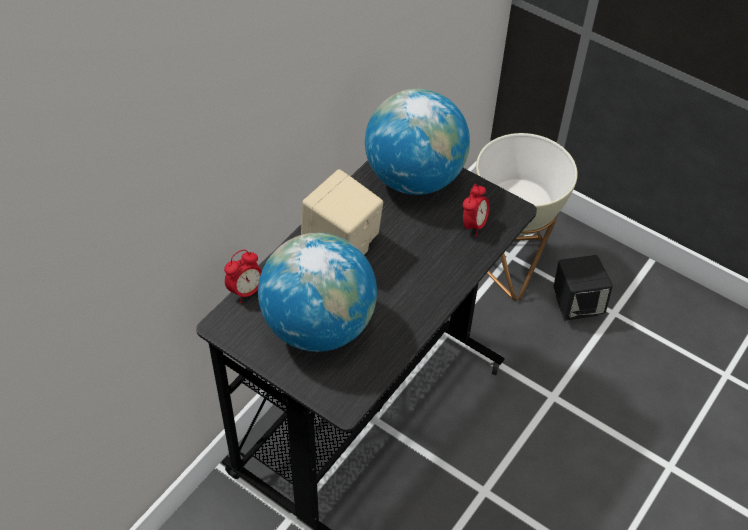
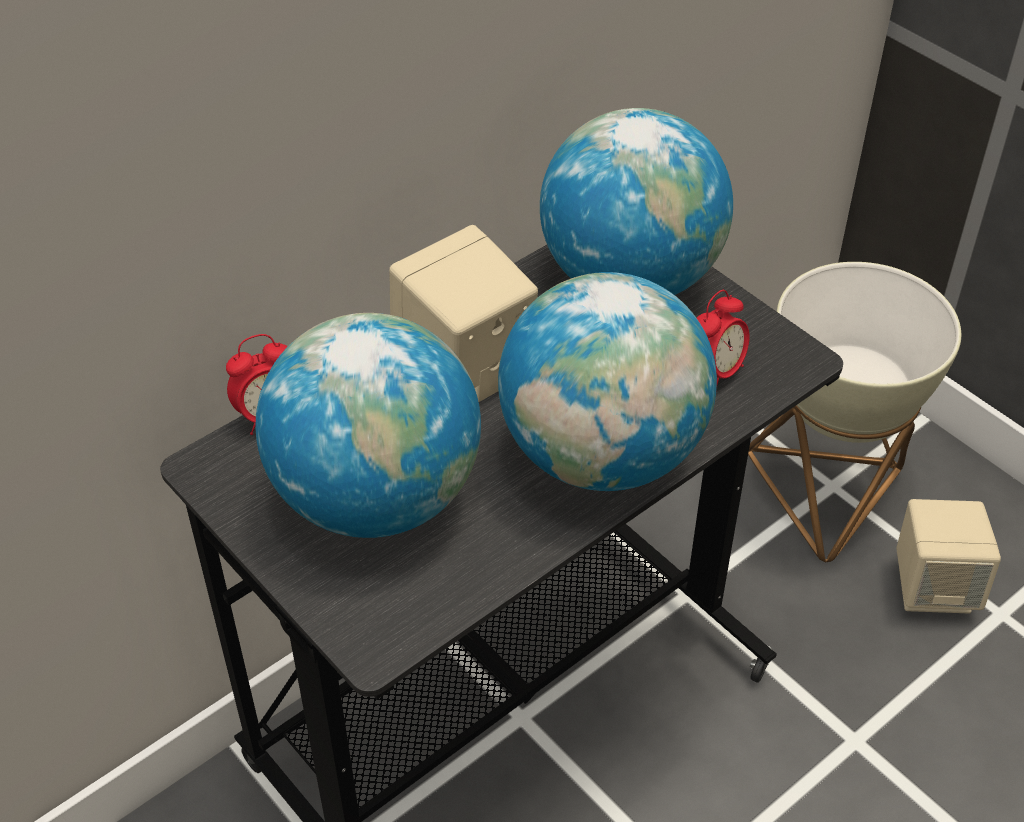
camera: 15 degrees right, 5 degrees down
(428, 281) = (602, 455): none -> globe
(576, 305) = (934, 588): black speaker -> beige speaker

